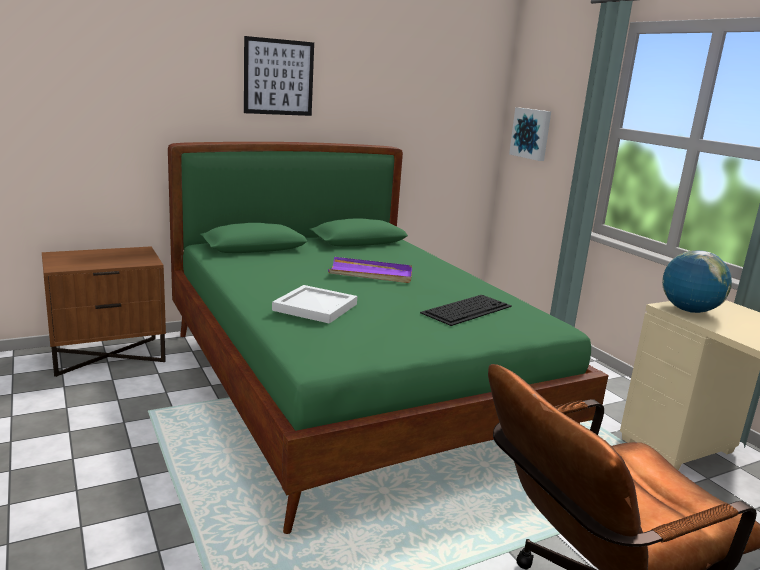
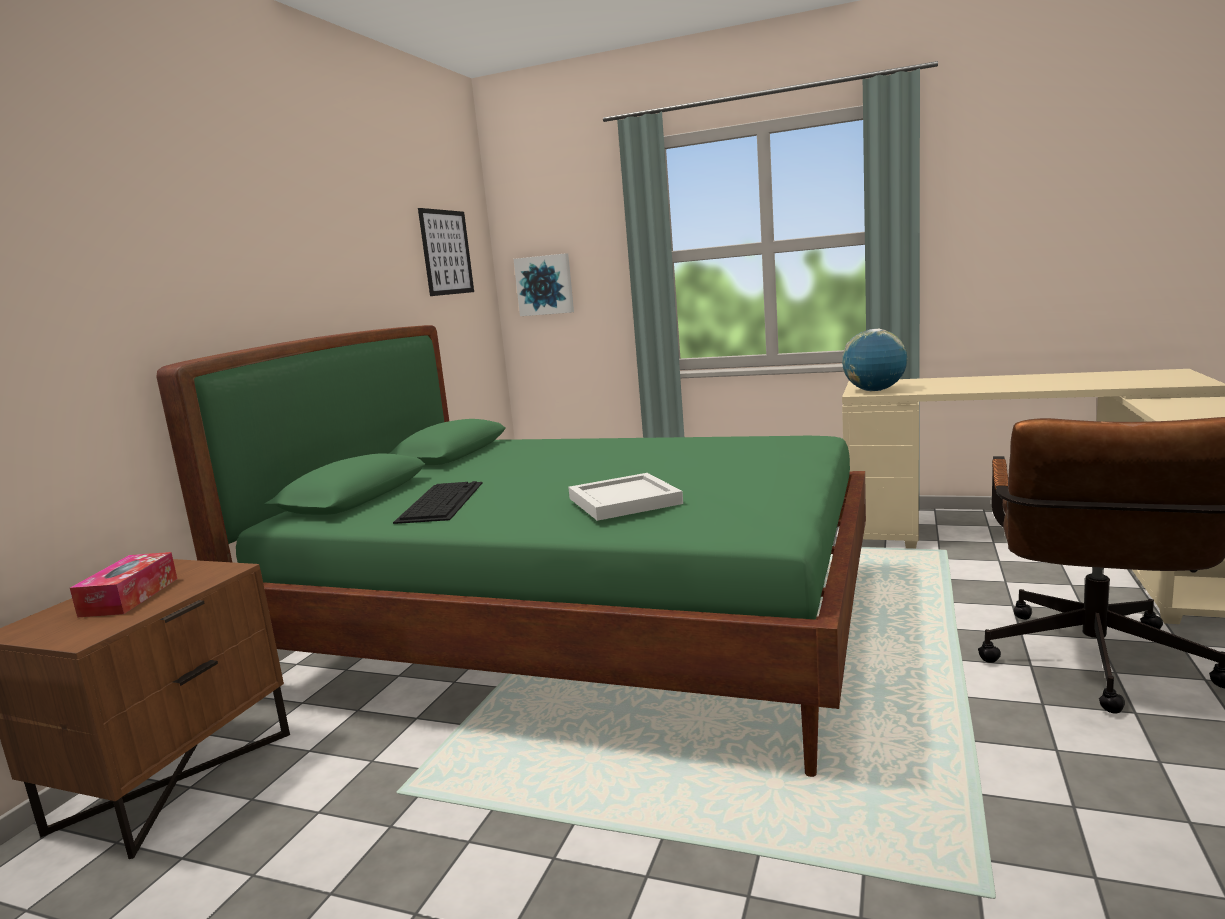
camera: 40 degrees left, 5 degrees down
(103, 258) = (130, 597): none -> tissue box
(278, 77) = (274, 242): picture -> picture (446, 252)
(371, 273) = (565, 465): purple tray -> none
(467, 309) = (729, 453): keyboard -> keyboard (441, 501)

